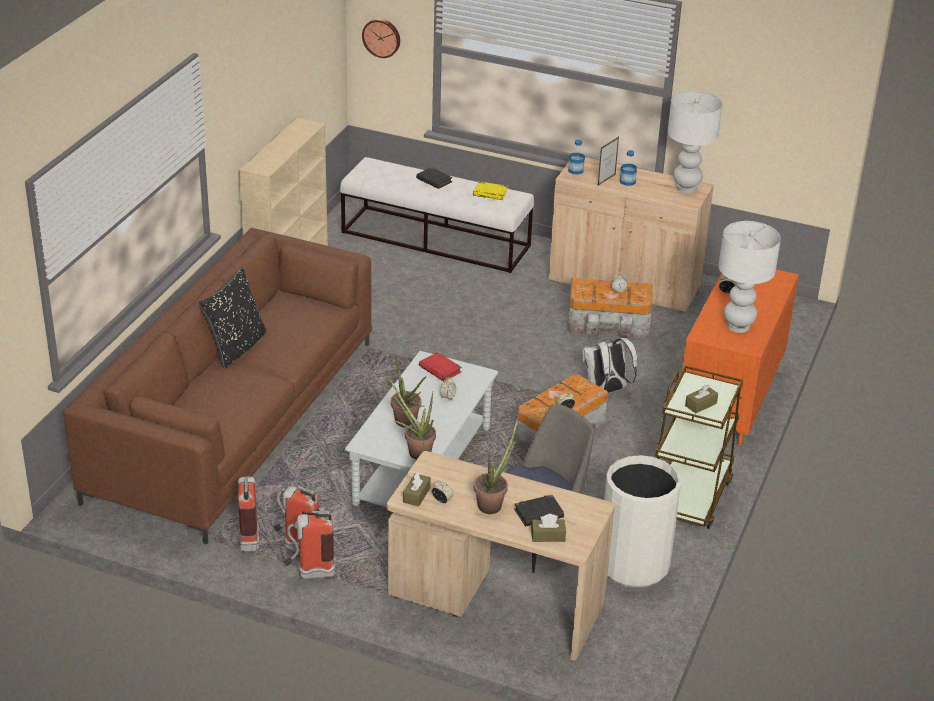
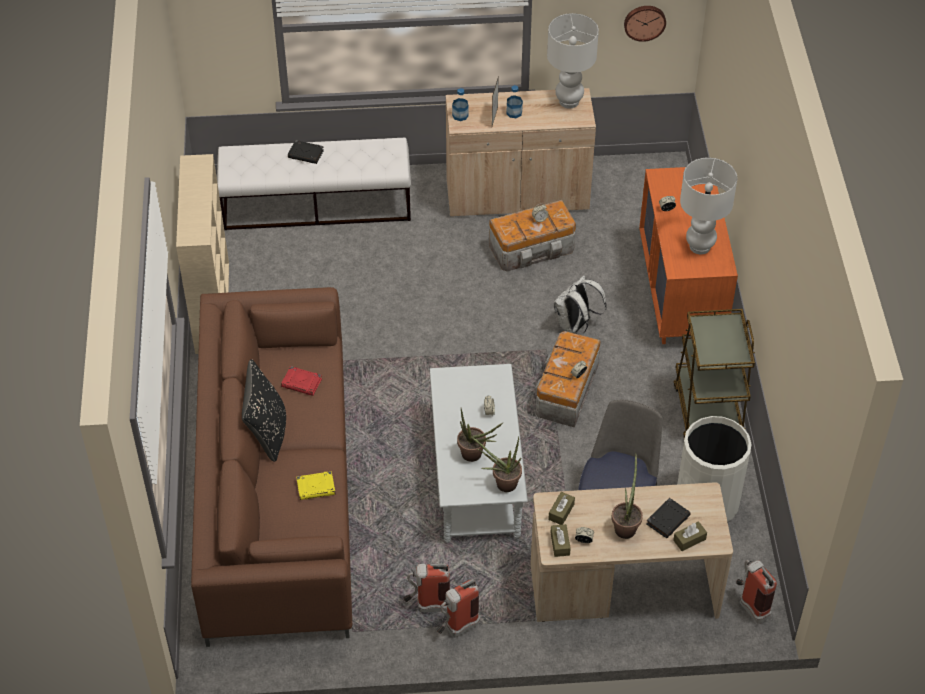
camera: 25 degrees left, 15 degrees up
(249, 537) = (380, 614): fire extinguisher -> fire extinguisher (750, 605)
(382, 37) = (214, 32): wall clock -> wall clock (644, 22)
(440, 369) = (462, 383): red book -> red book (302, 383)
(490, 193) = (368, 151): yellow book -> yellow book (316, 487)
(701, 404) = (722, 348): brown tissue box -> brown tissue box (561, 512)

